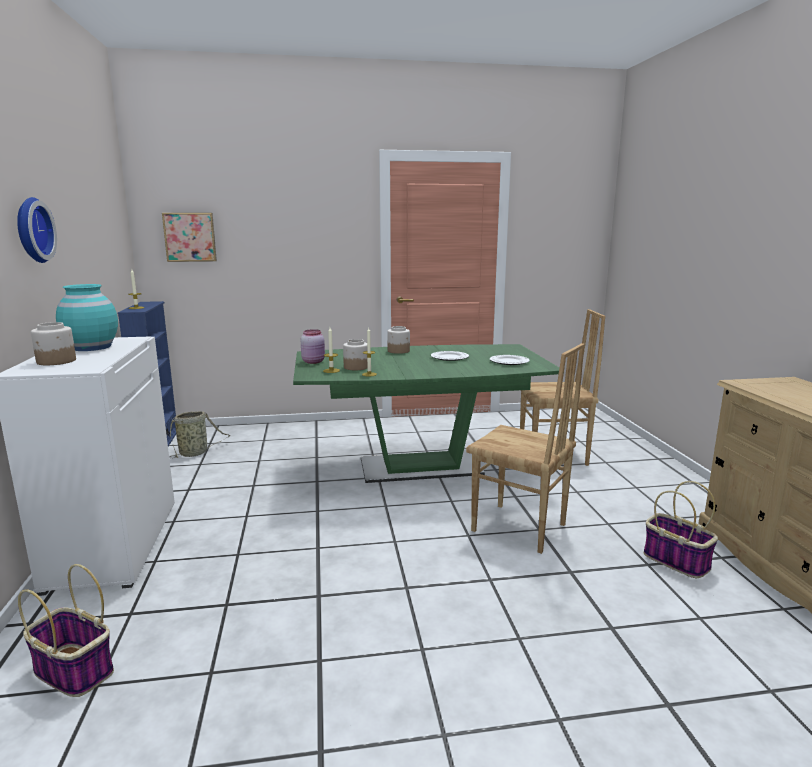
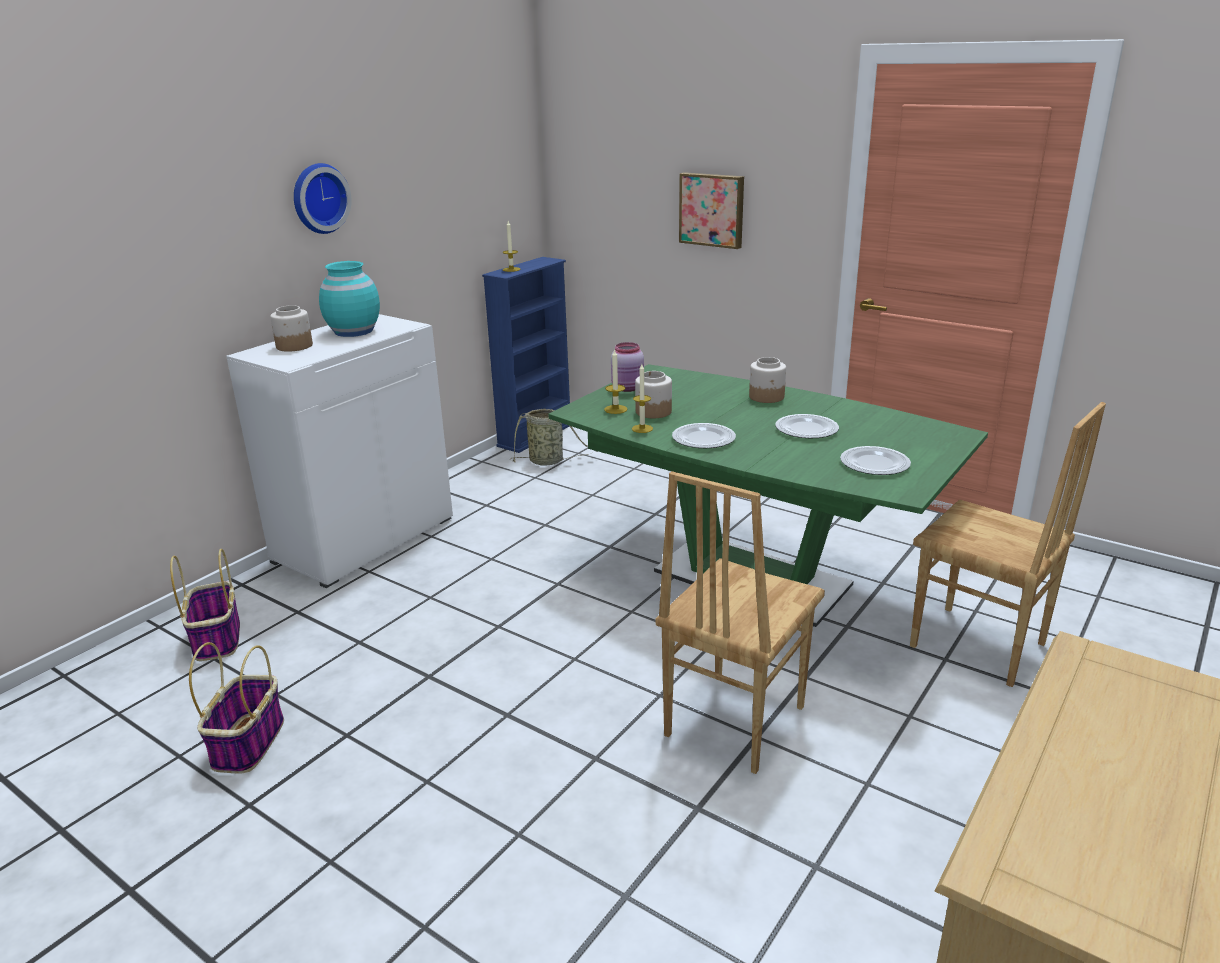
camera: 45 degrees right, 10 degrees up
(190, 237) = (601, 176): picture -> picture (712, 209)
(412, 371) = (703, 439): none -> plate
(518, 528) = (732, 721): brown chair -> brown chair turned 45 degrees clockwise
(674, 560) = (866, 888): basket -> basket (248, 742)

